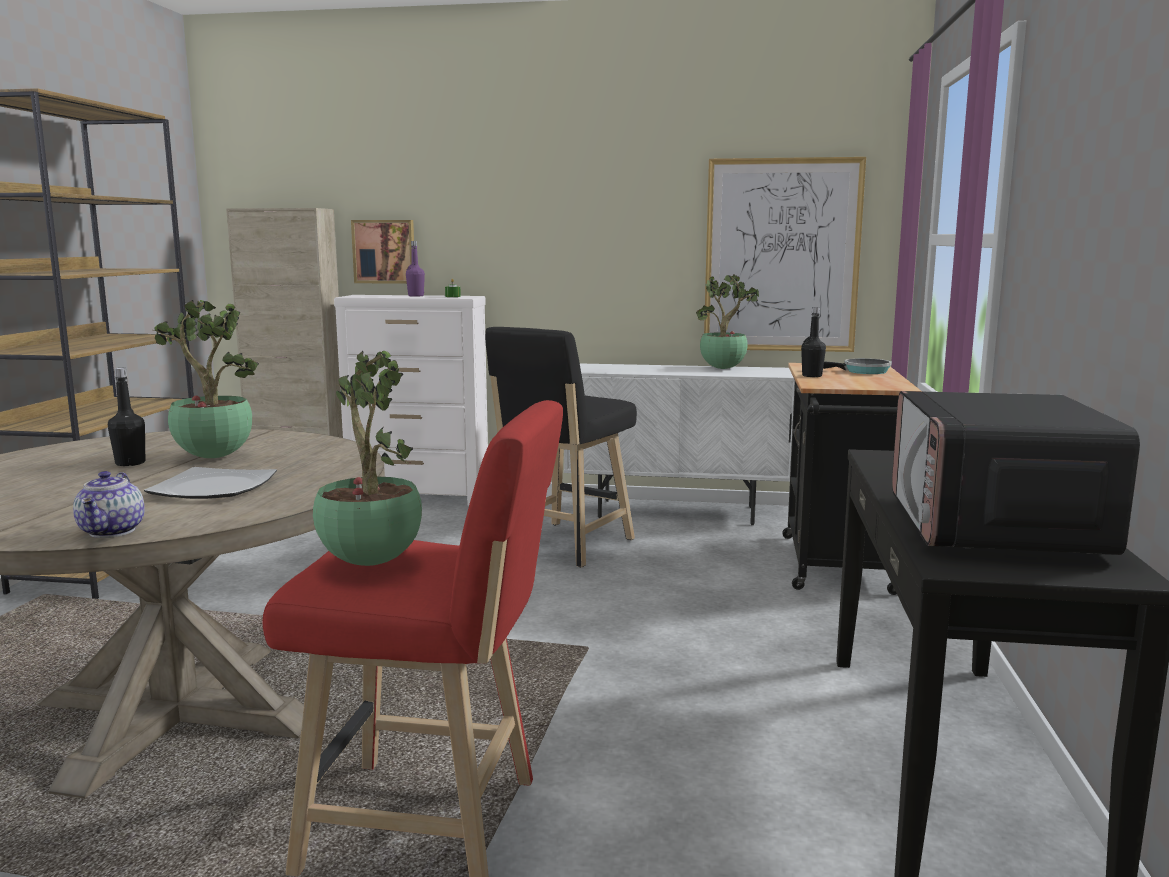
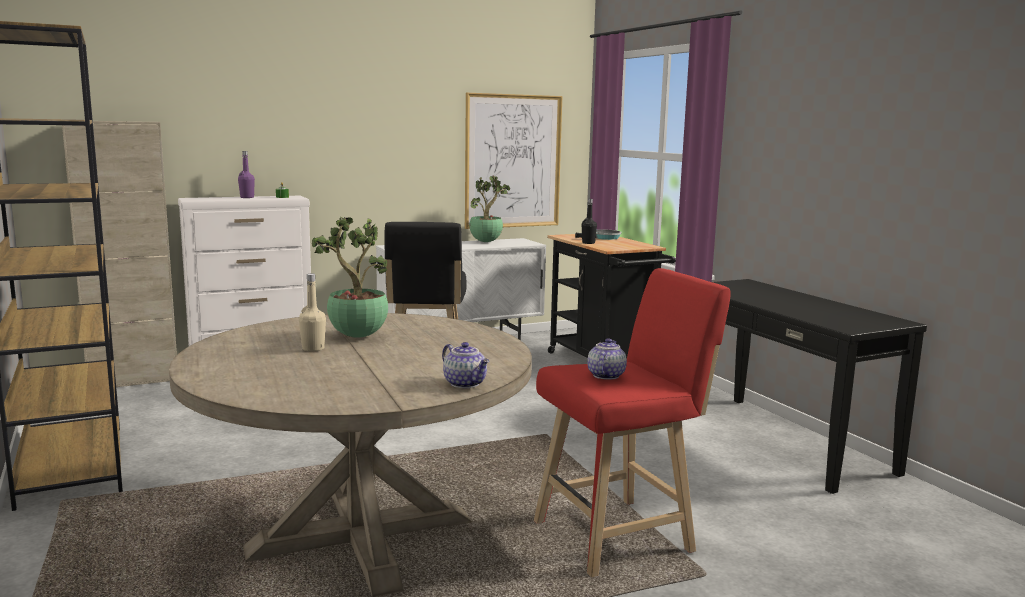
camera: 35 degrees left, 0 degrees up
(130, 463) = (313, 349): black bottle -> beige bottle
(212, 488) = (432, 353): plate -> none
(369, 561) = (605, 375): potted plant -> teapot
(384, 251) = (208, 159): picture -> none
(993, 528) = (825, 312): microwave -> none

